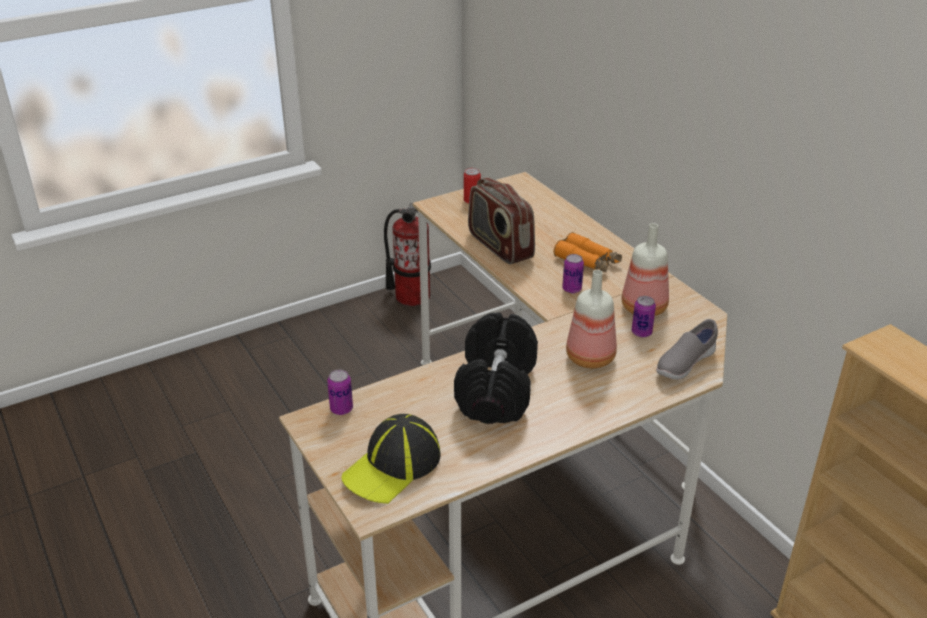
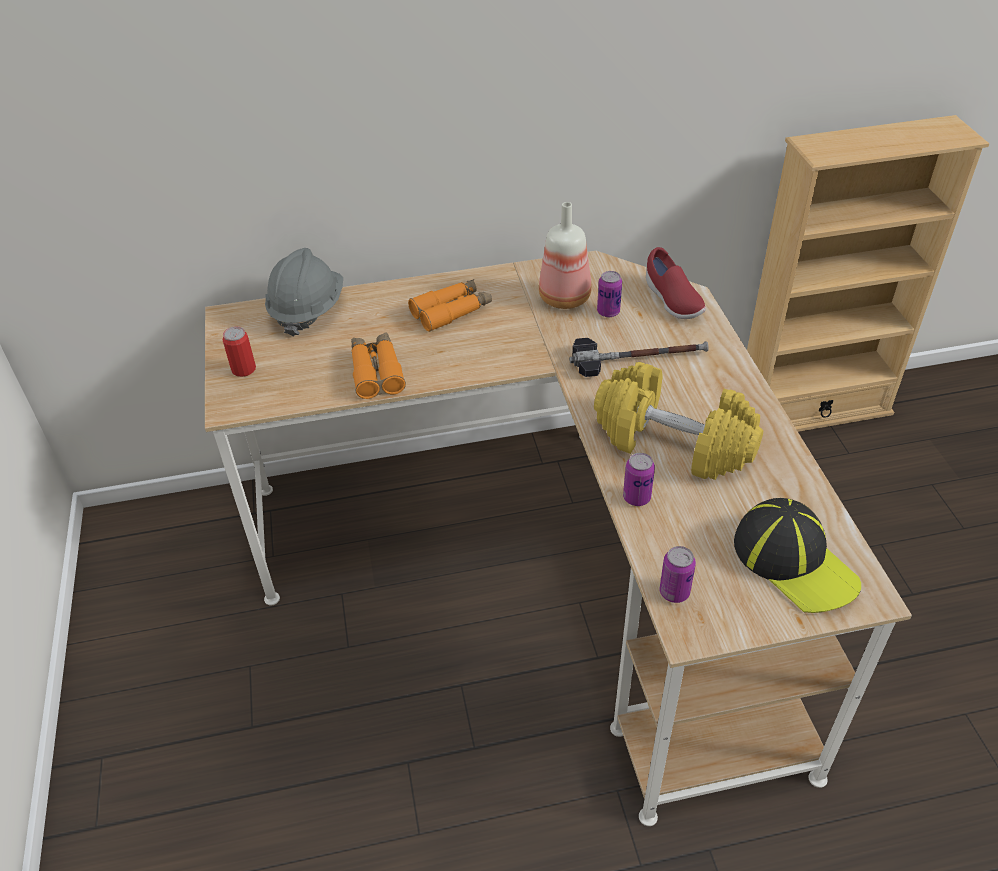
camera: 70 degrees left, 10 degrees up
(412, 296) = (116, 579): fire extinguisher -> none
(495, 388) = (672, 443): black dumbbell -> yellow dumbbell
(499, 246) = (376, 371): radio -> orange binoculars
(547, 206) = (307, 310): none -> grey hard hat
(572, 289) = (503, 338): can -> can (636, 497)
(590, 357) = (638, 358): bottle -> hammer
(684, 364) = (672, 300): grey shoe -> red shoe

